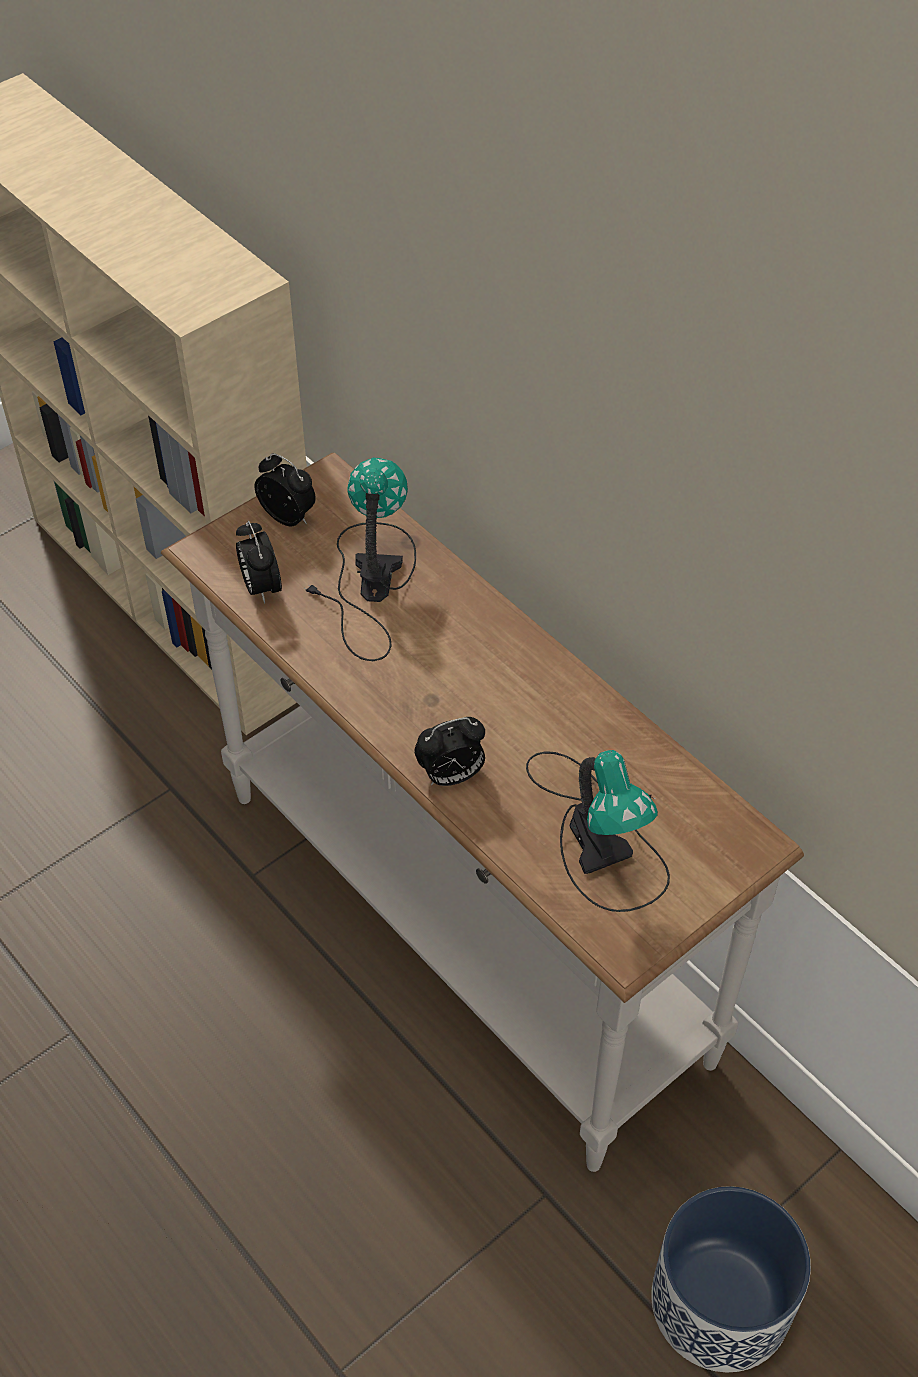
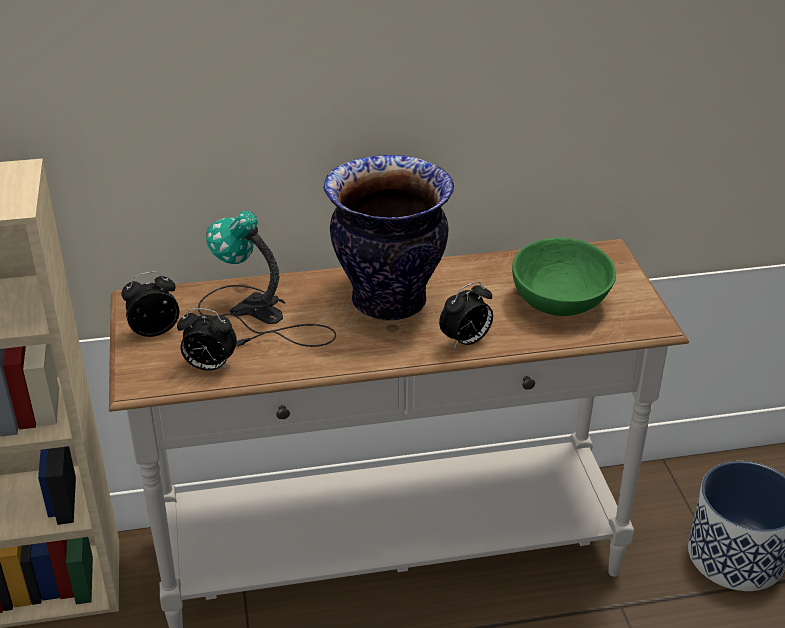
camera: 60 degrees left, 15 degrees down
(451, 776) = (466, 341): alarm clock -> alarm clock turned 45 degrees clockwise
(477, 676) = (390, 301): none -> vase
(599, 832) = (558, 301): table lamp -> green bowl

